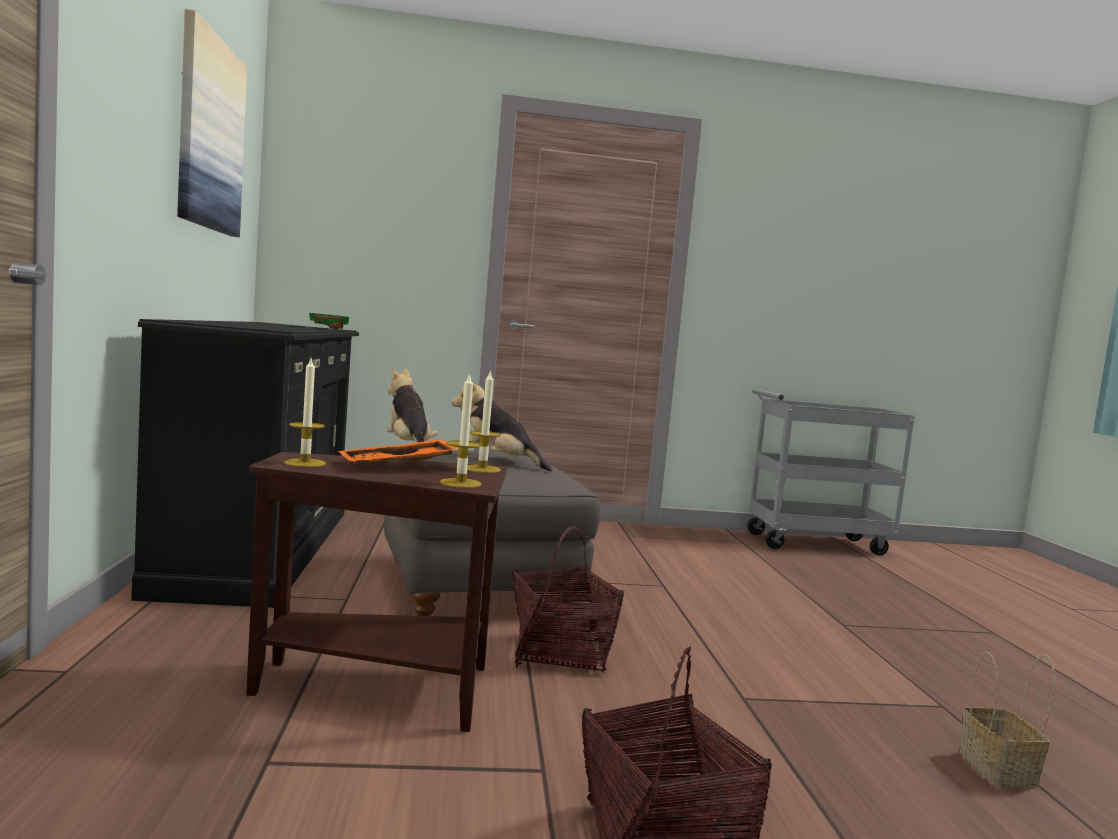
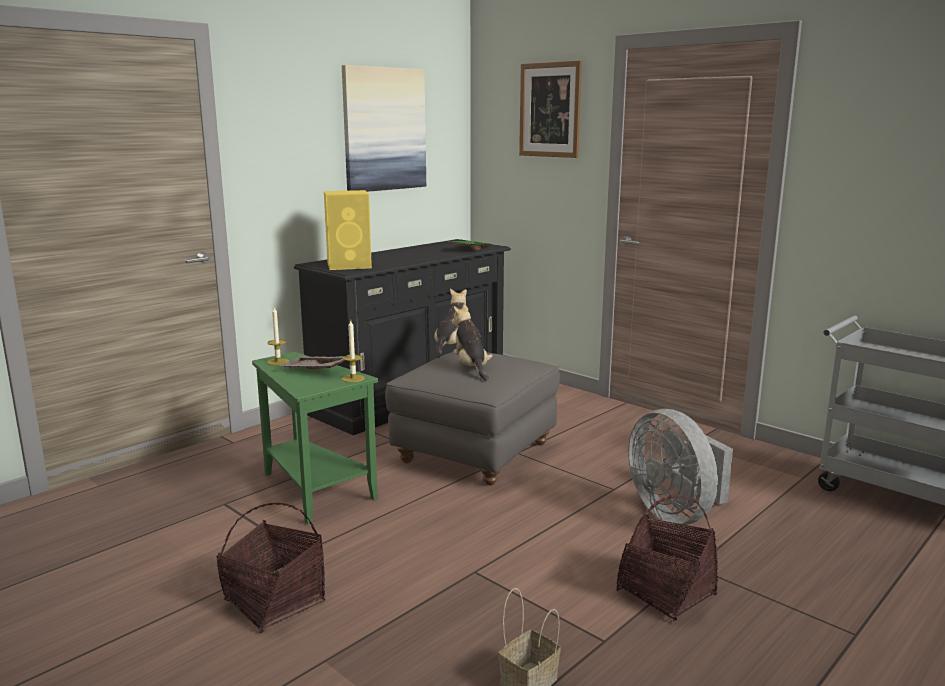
camera: 50 degrees right, 10 degrees up
(246, 326) = (350, 265): none -> yellow speaker
(382, 689) = (315, 492): brown side table -> green side table
(398, 466) = (314, 370): orange tray -> grey tray
(404, 165) = (550, 110): none -> picture
(460, 483) = (306, 387): candle -> none
(560, 653) = (432, 506): basket -> basket (666, 593)
(743, 590) = (675, 513): none -> grey fan

